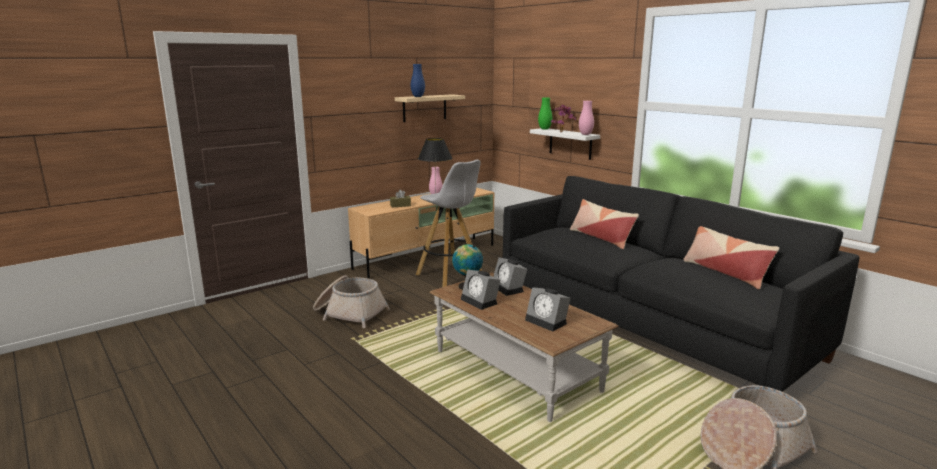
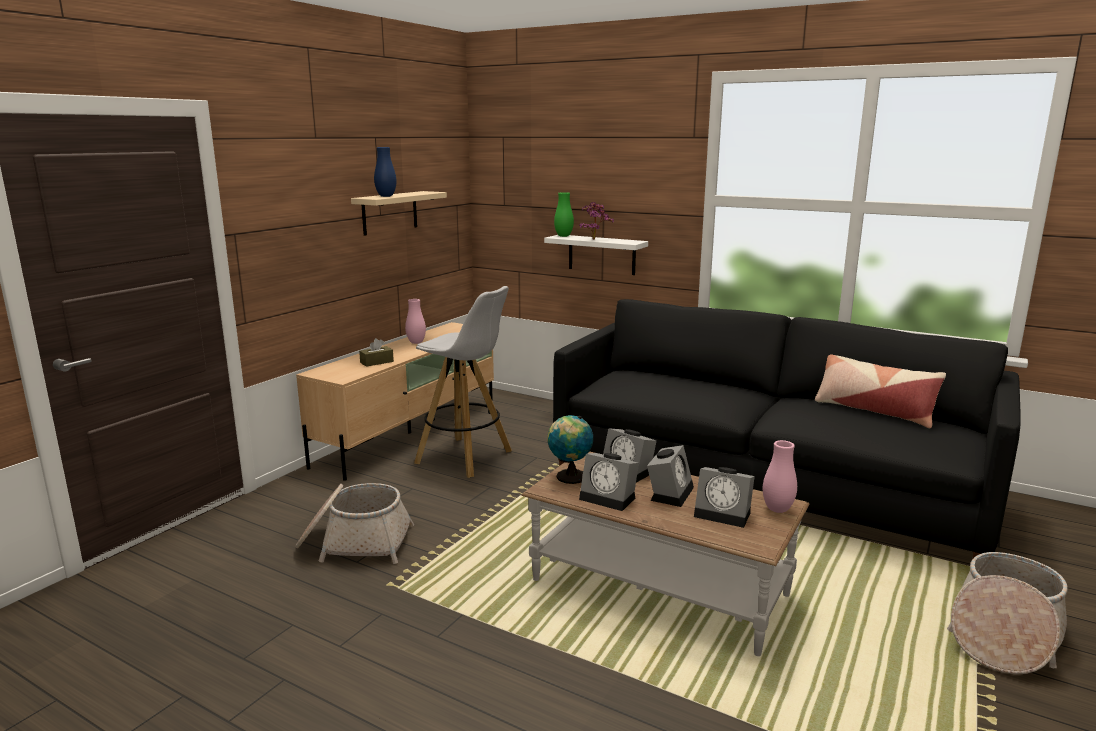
camera: 20 degrees left, 0 degrees up
(435, 194) = (437, 340): black table lamp -> none
(524, 304) = (670, 492): none -> alarm clock
(585, 134) = (630, 241): pink vase -> pink vase (777, 509)
(601, 238) = (689, 381): pillow -> none

